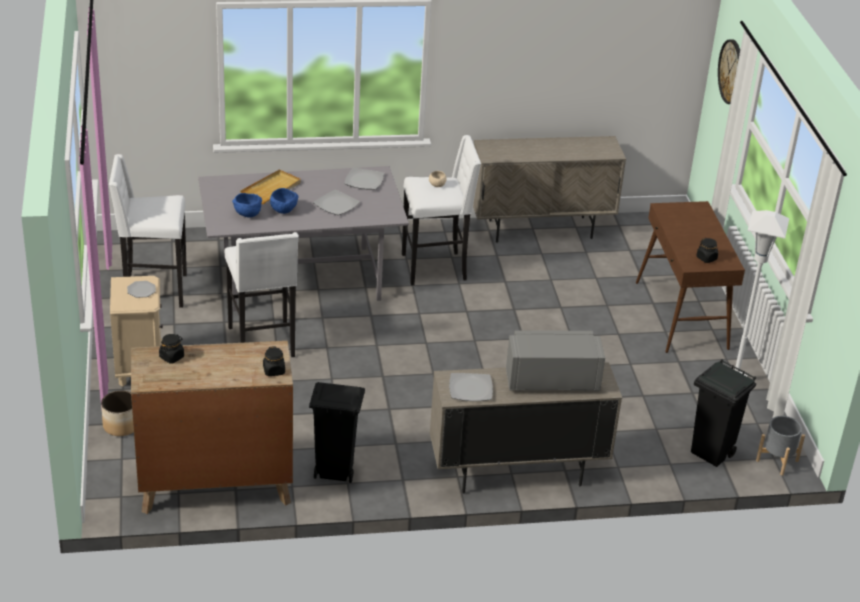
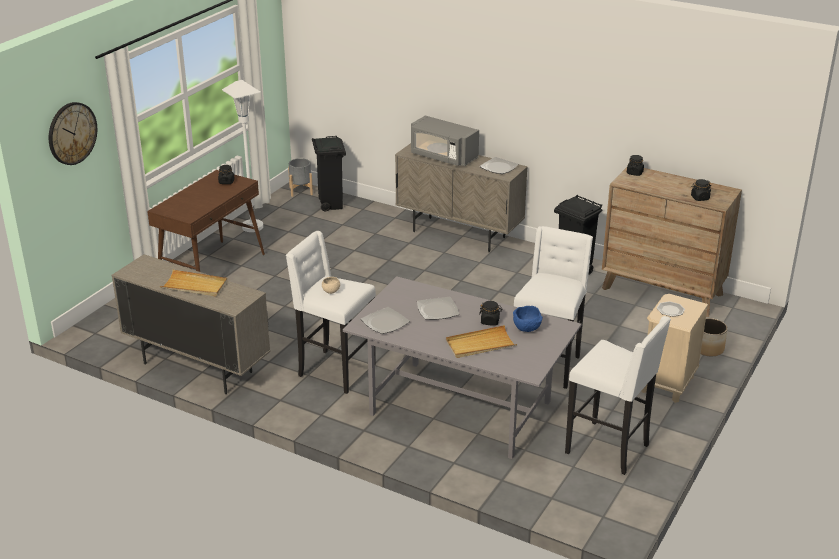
camera: 140 degrees left, 5 degrees down
(284, 210) = (490, 321): blue bowl -> black jar
(541, 148) = (194, 286): none -> beige tray

